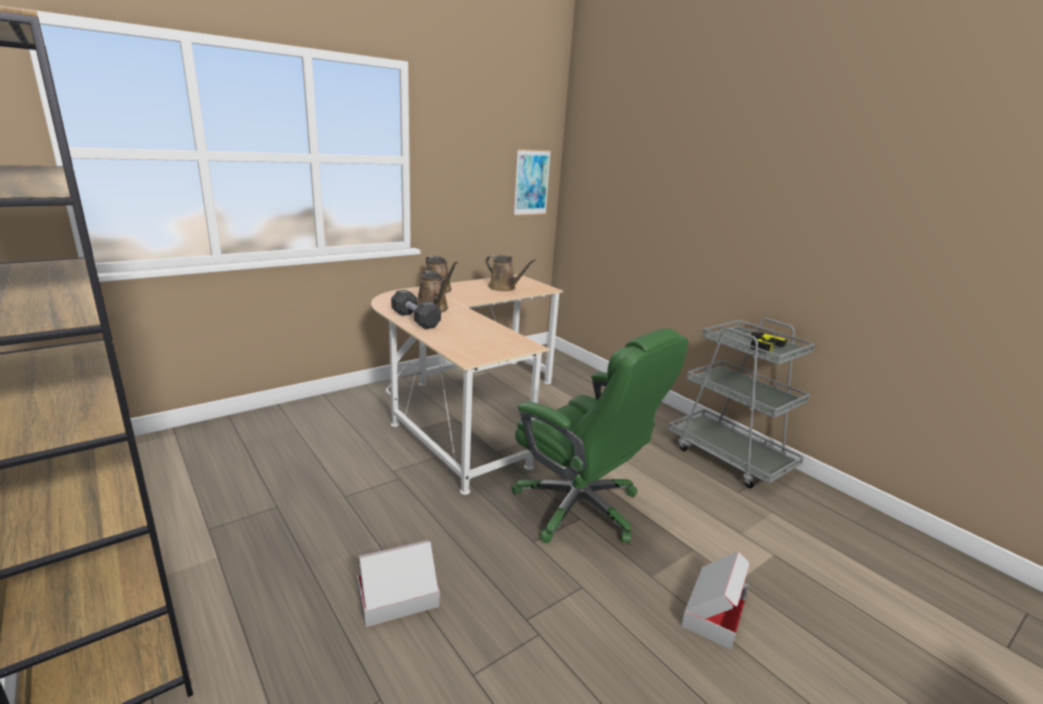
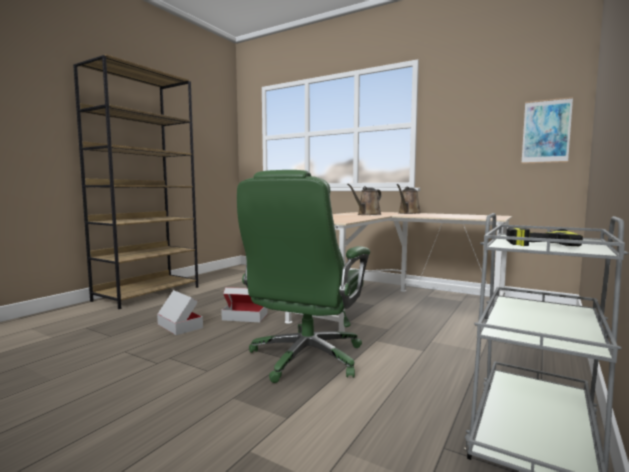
camera: 70 degrees right, 15 degrees down
(415, 320) = (341, 214): black dumbbell -> none
(504, 288) = (459, 216): brown watering can -> none
(714, 612) = (195, 435): cardboard box -> cardboard box (245, 317)

